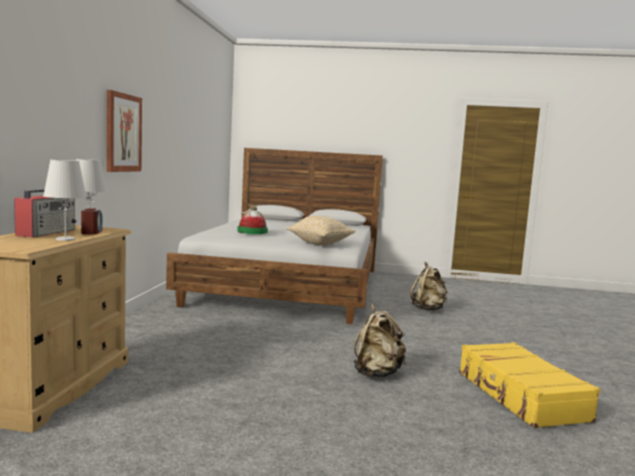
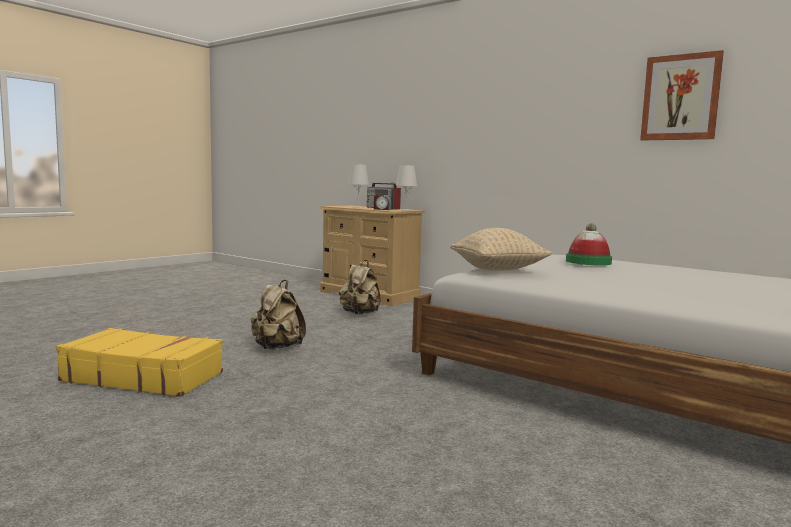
camera: 120 degrees right, 0 degrees up
(123, 133) = (509, 143): picture -> picture (680, 97)
(428, 309) = (466, 449): beige backpack -> beige backpack (359, 314)

